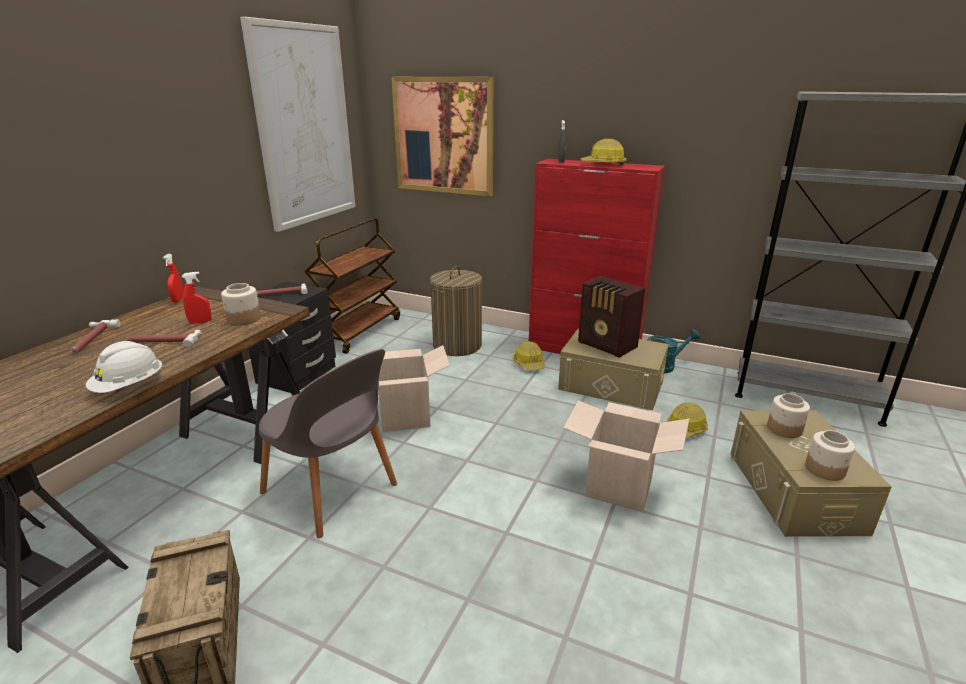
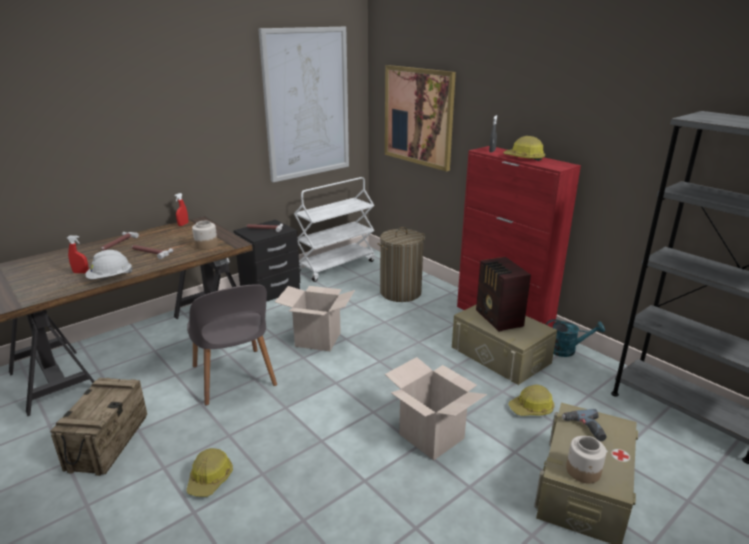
camera: 25 degrees right, 0 degrees up
(200, 322) = (181, 243): red spray bottle -> red spray bottle (81, 272)
(359, 331) = (336, 265): brown cart -> white cart
(529, 364) = (446, 320): hard hat -> hard hat (210, 478)
(785, 429) = (584, 428): jar -> power drill

